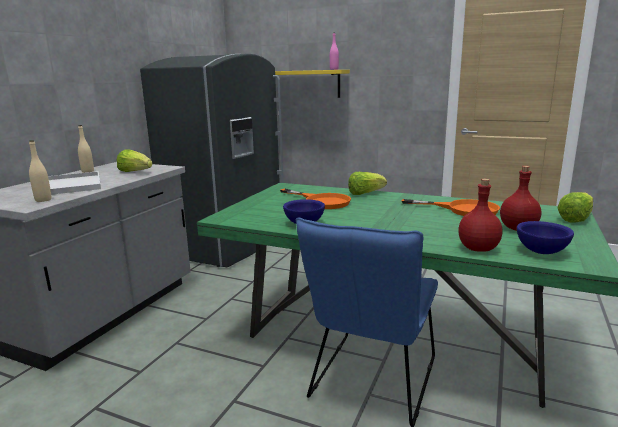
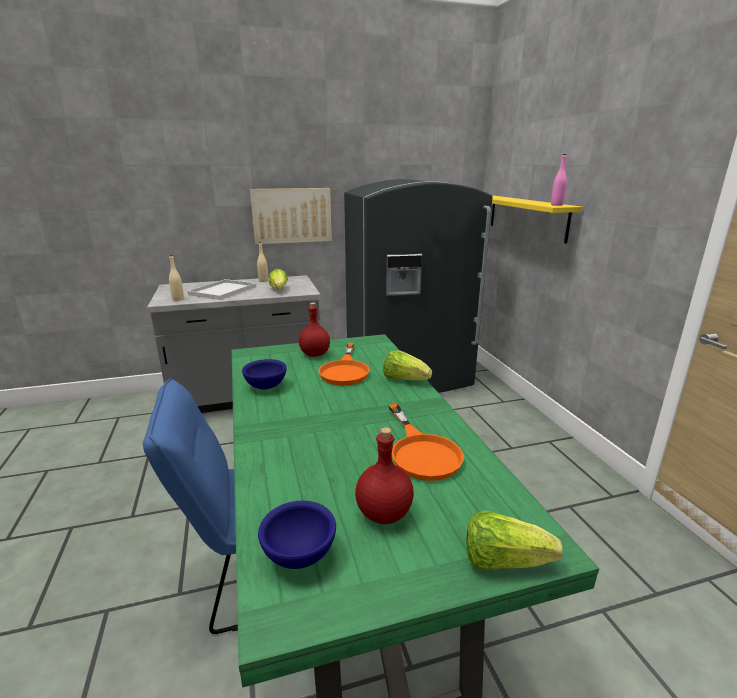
camera: 50 degrees right, 5 degrees up
(95, 94) = (292, 215): none -> picture
(479, 249) = (270, 501): red bottle -> red bottle (315, 354)

